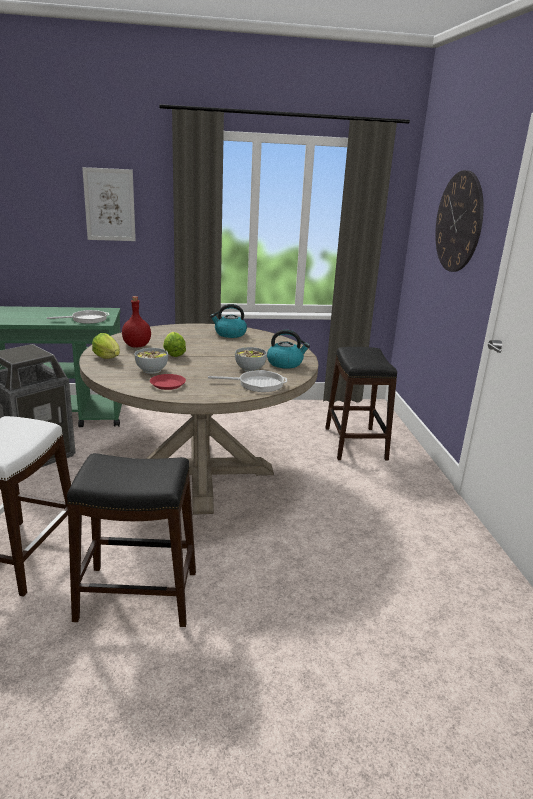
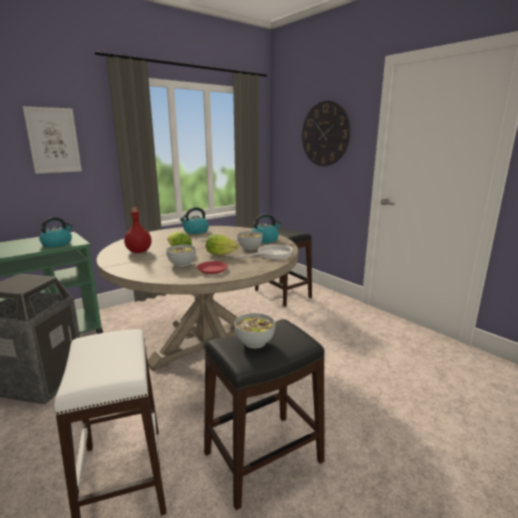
camera: 30 degrees left, 5 degrees down
(86, 319) = (57, 243): frying pan -> kettle
(108, 358) = (131, 264): lettuce -> lettuce (222, 254)
(123, 468) = (255, 342): none -> bowl

